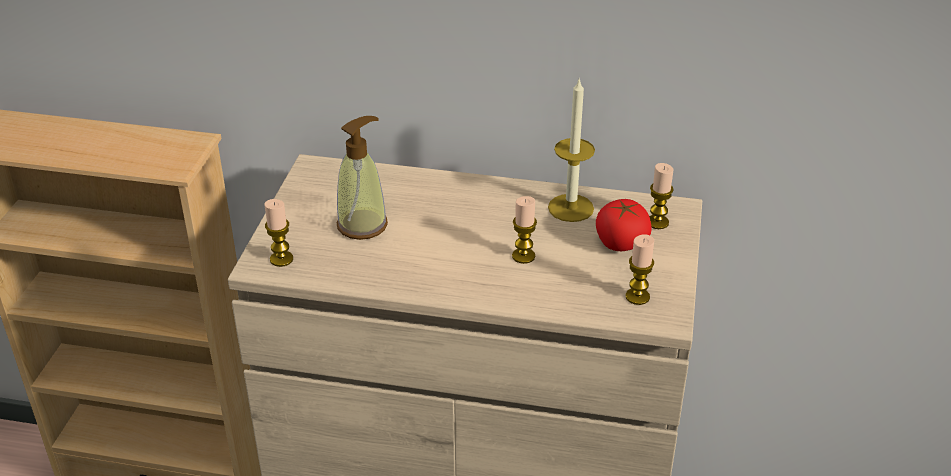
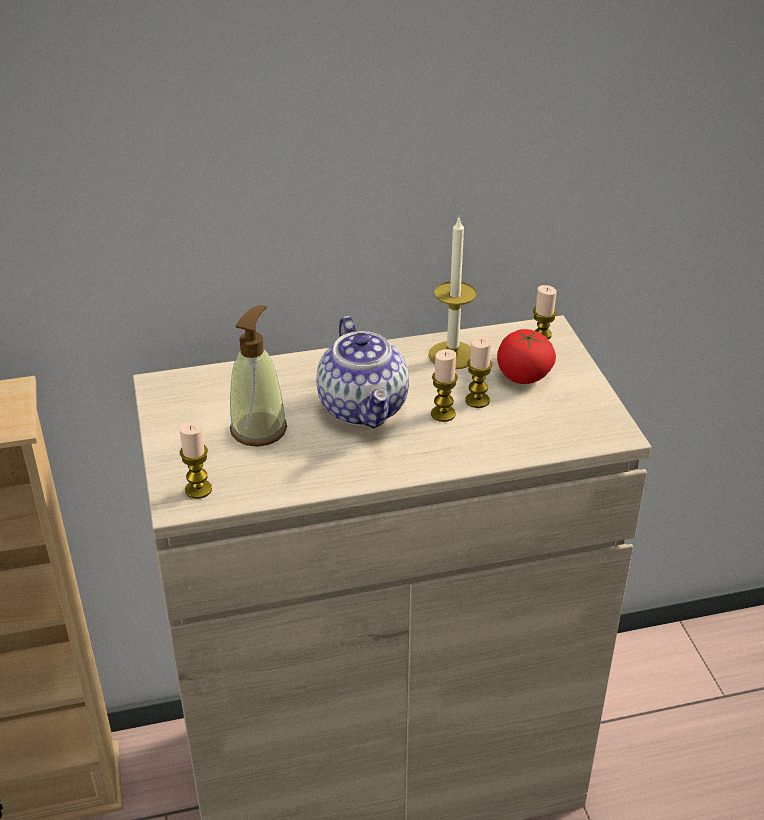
camera: 25 degrees left, 0 degrees up
(460, 232) = (364, 408): none -> teapot
(637, 297) = (575, 421): candle -> candle (477, 400)

